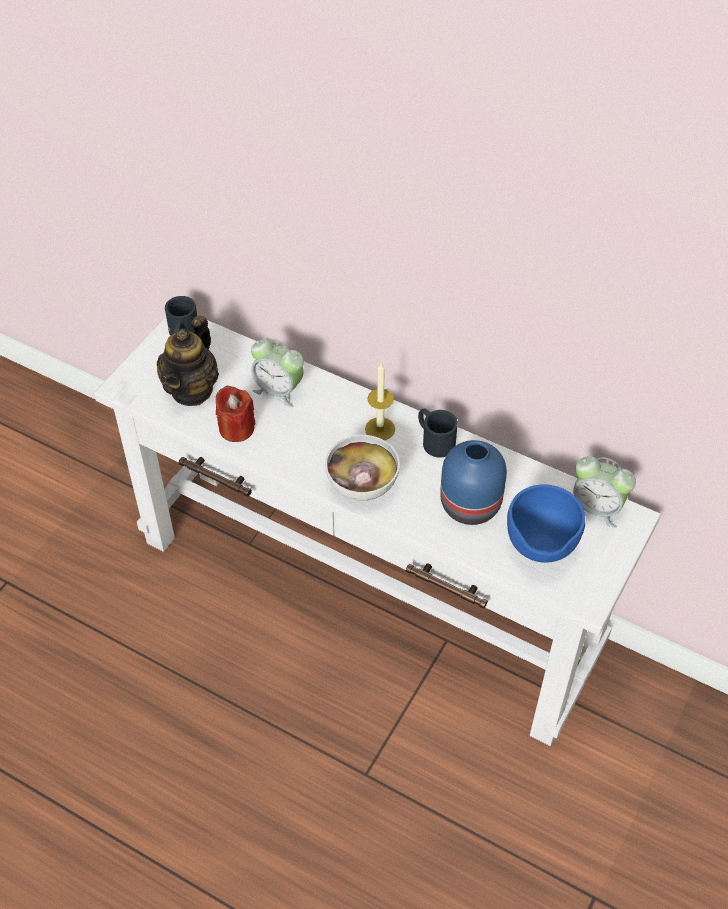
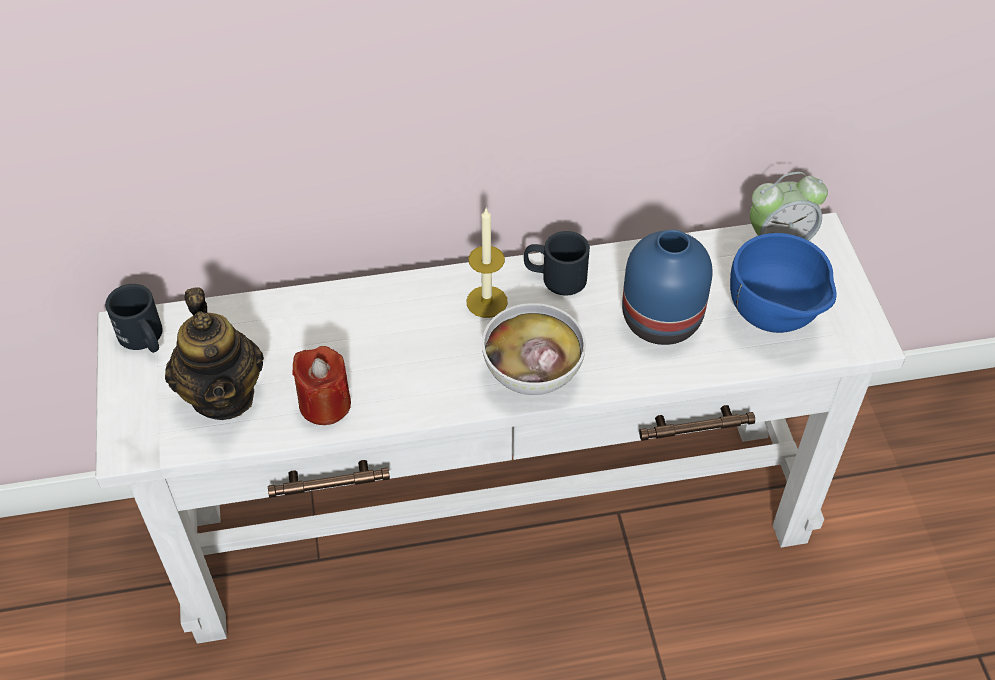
camera: 40 degrees left, 0 degrees up
(279, 390) = (330, 331): alarm clock -> none

